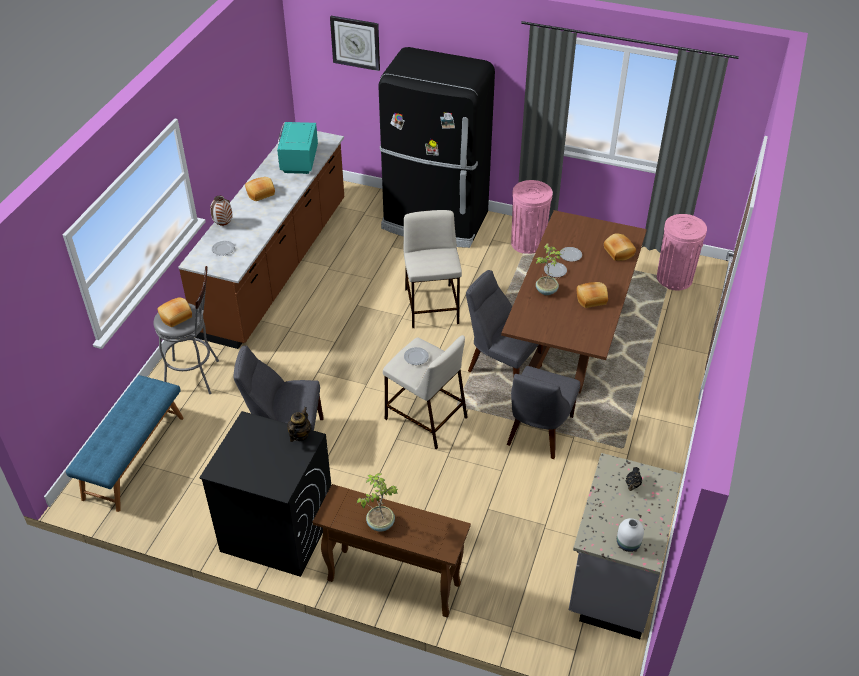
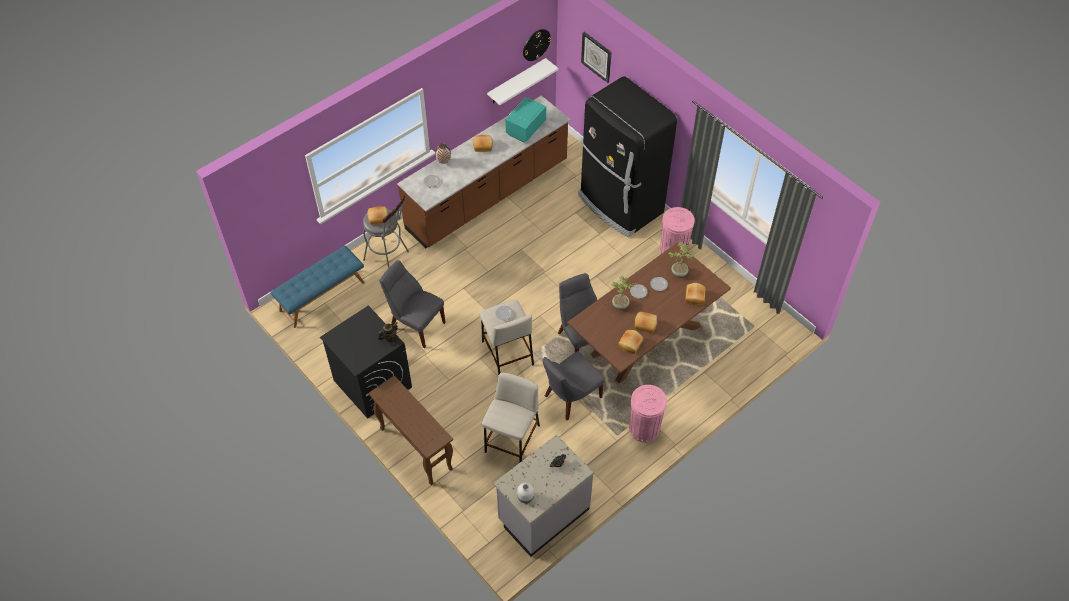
camera: 30 degrees right, 10 degrees up
(262, 111) = (516, 81): none -> white shelf
(272, 56) = (536, 44): none -> wall clock
(380, 523) = (403, 412): potted plant -> potted plant (679, 272)
(432, 306) = (569, 273): beige stool -> beige stool (512, 439)
(593, 325) = (630, 344): none -> bread
(674, 278) = (758, 328): pink trash can -> pink trash can (644, 429)

